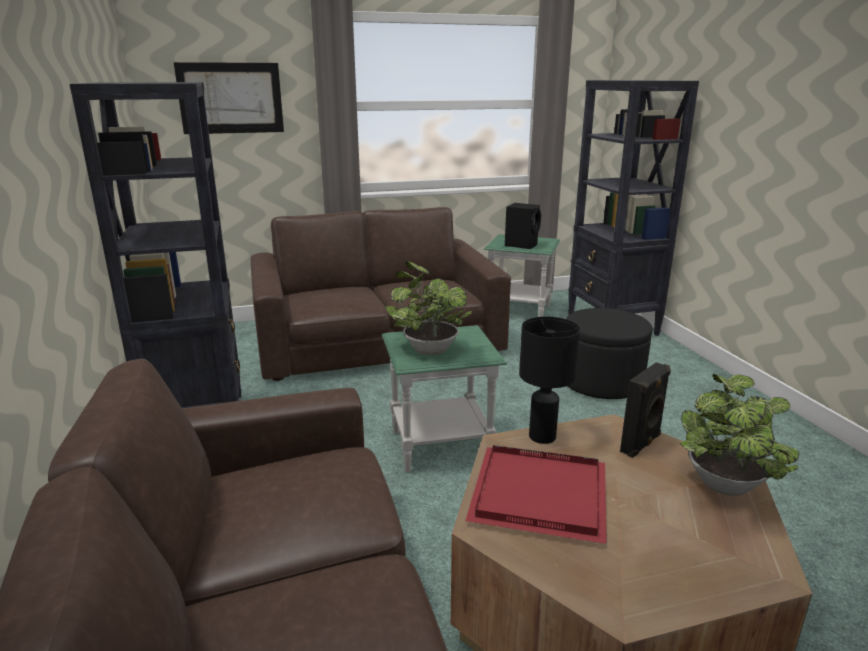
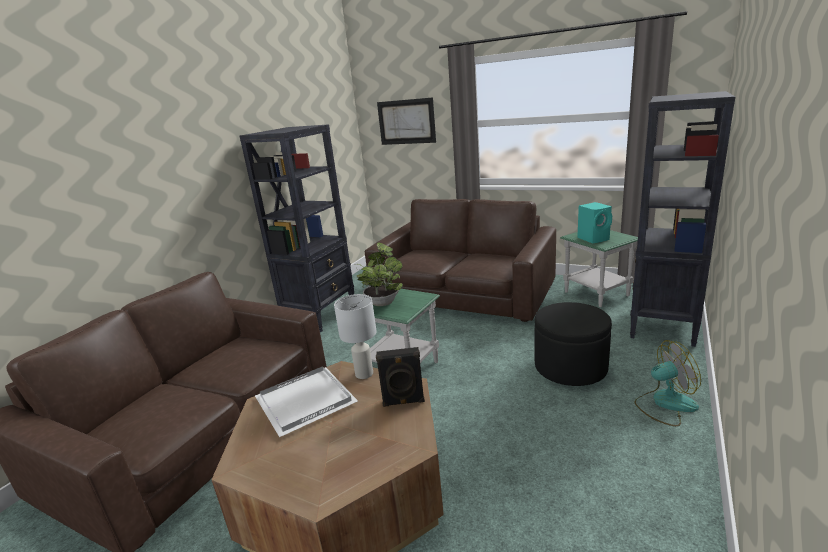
camera: 45 degrees right, 0 degrees up
(522, 245) = (594, 238): black speaker -> turquoise speaker
(536, 496) = (303, 401): red tray -> white tray
(542, 437) = (363, 374): black table lamp -> white table lamp
(708, 386) = (665, 404): none -> fan
(725, 488) = (393, 449): potted plant -> none

